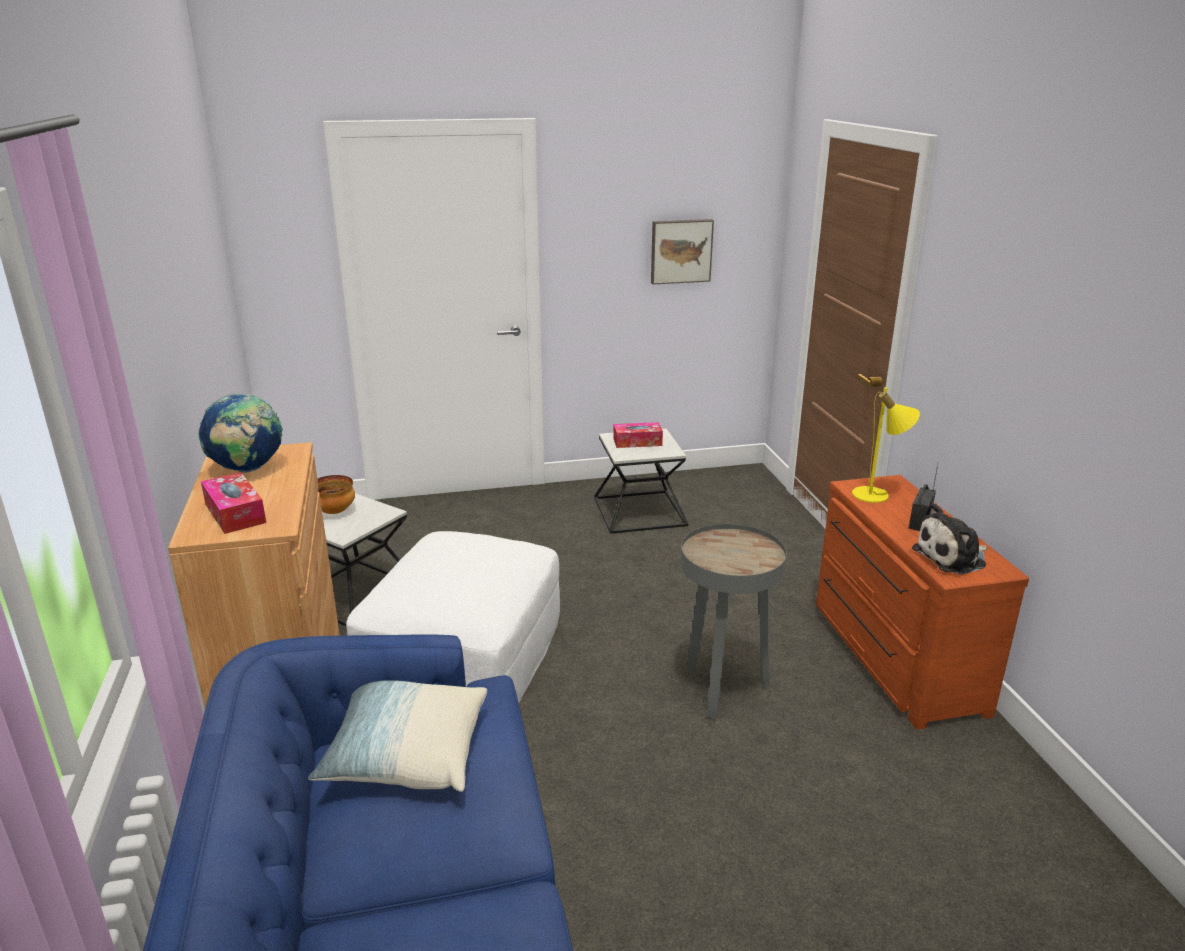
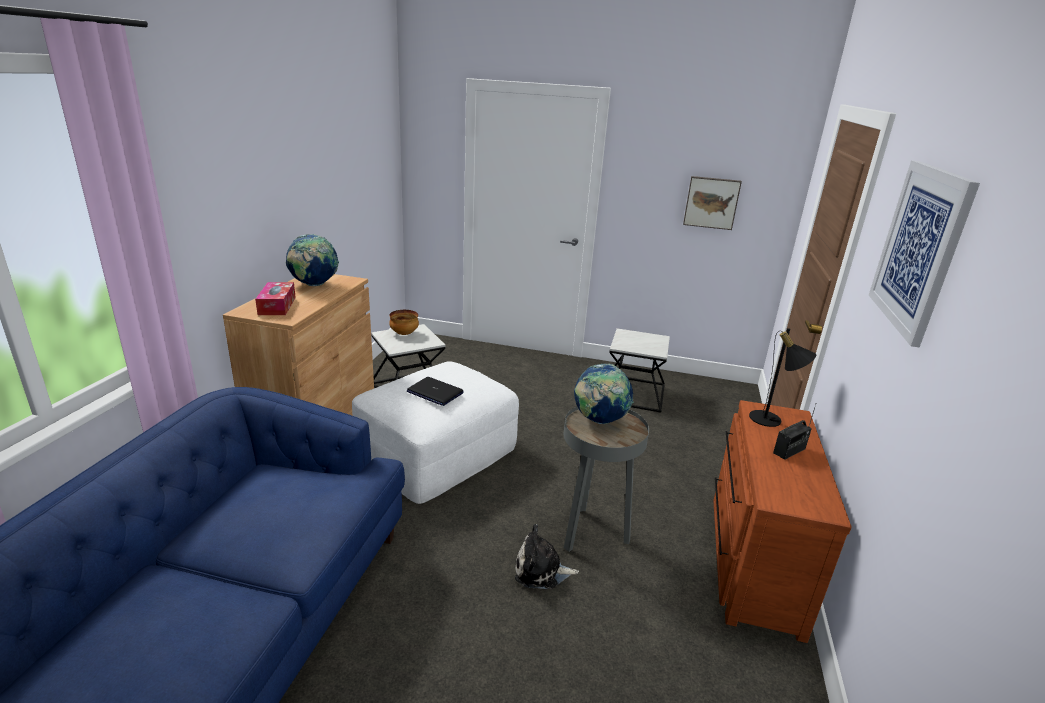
camera: 25 degrees right, 0 degrees up
(407, 754) = (288, 485): pillow -> none
(465, 577) = (434, 392): none -> laptop
(637, 442) = (639, 340): tissue box -> none
(719, 548) = (599, 421): none -> globe
(877, 495) = (771, 421): yellow table lamp -> black table lamp
(952, 557) = (791, 487): plush toy -> plush toy (541, 571)
(1036, 280) = (919, 248): none -> picture

